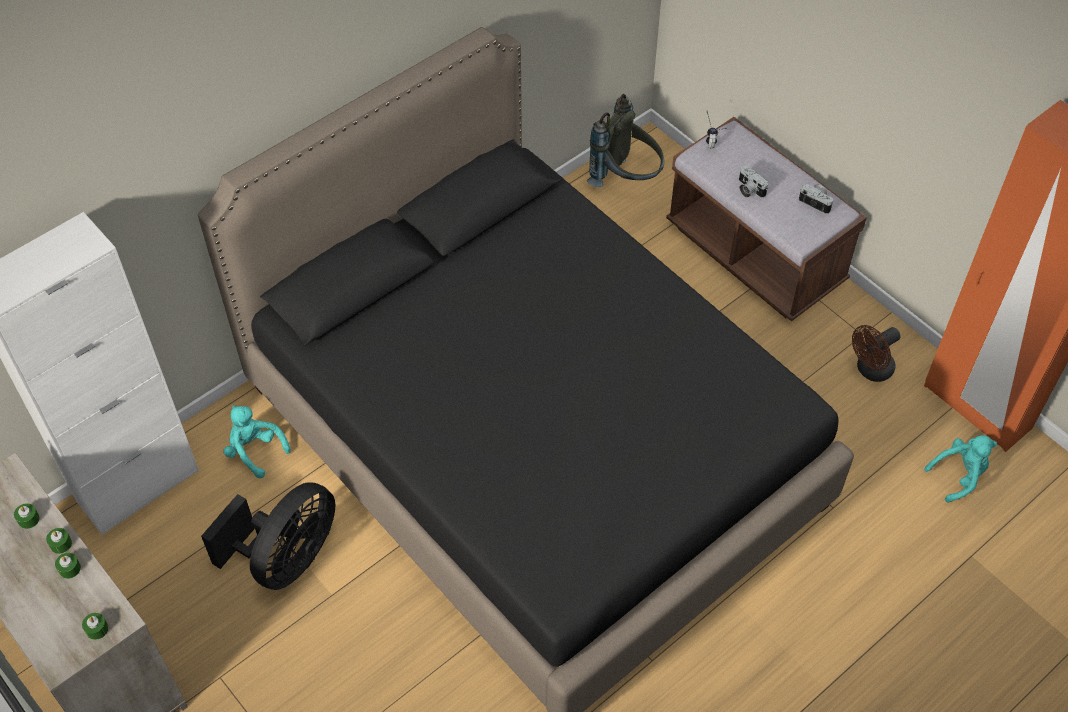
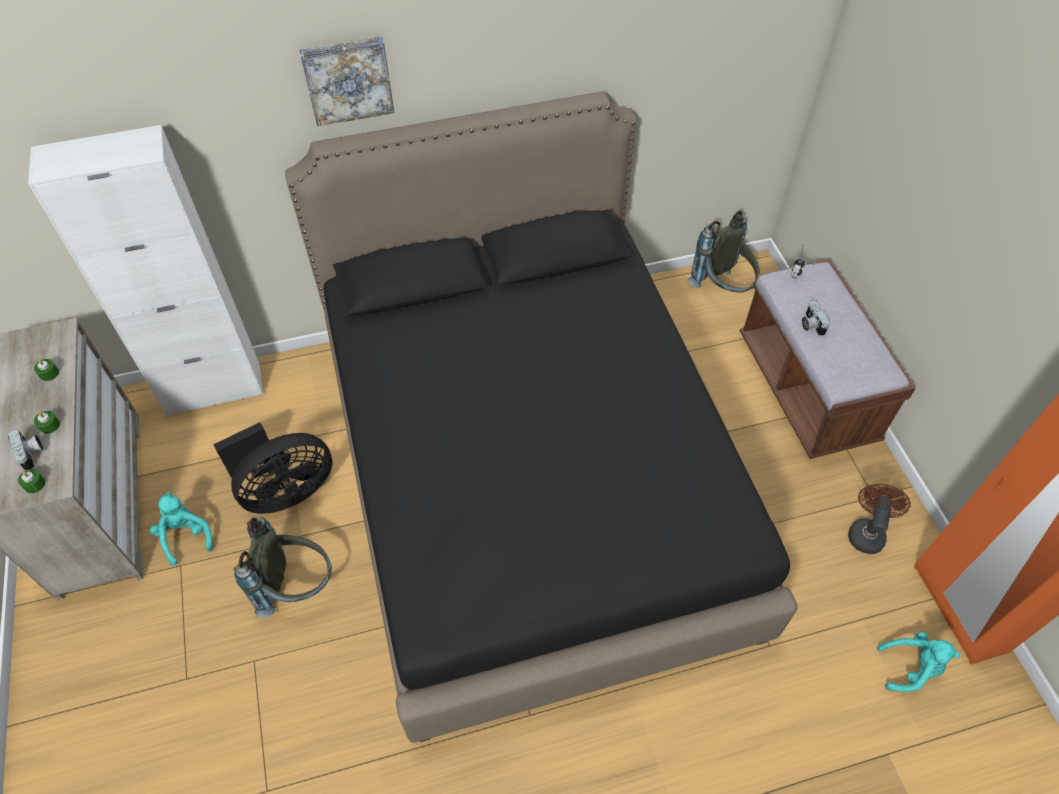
camera: 25 degrees right, 0 degrees up
(61, 544) = (57, 402): green candle -> none
(250, 101) = (348, 79): none -> picture
(255, 451) = (312, 396): turquoise plush toy -> turquoise plush toy (186, 536)
(358, 645) = (297, 587): none -> grey backpack
(816, 202) = (871, 357): camera -> camera (32, 453)
(870, 370) = (866, 532): brown fan -> brown fan turned 120 degrees clockwise

